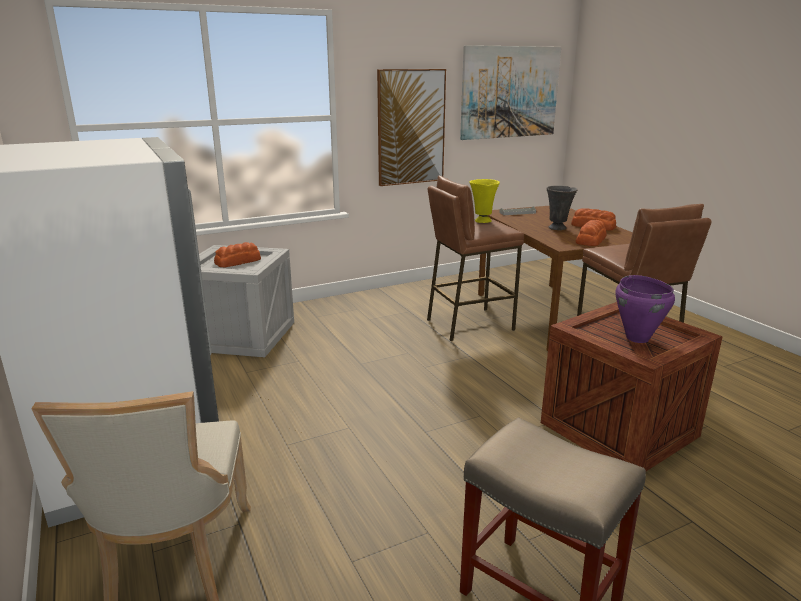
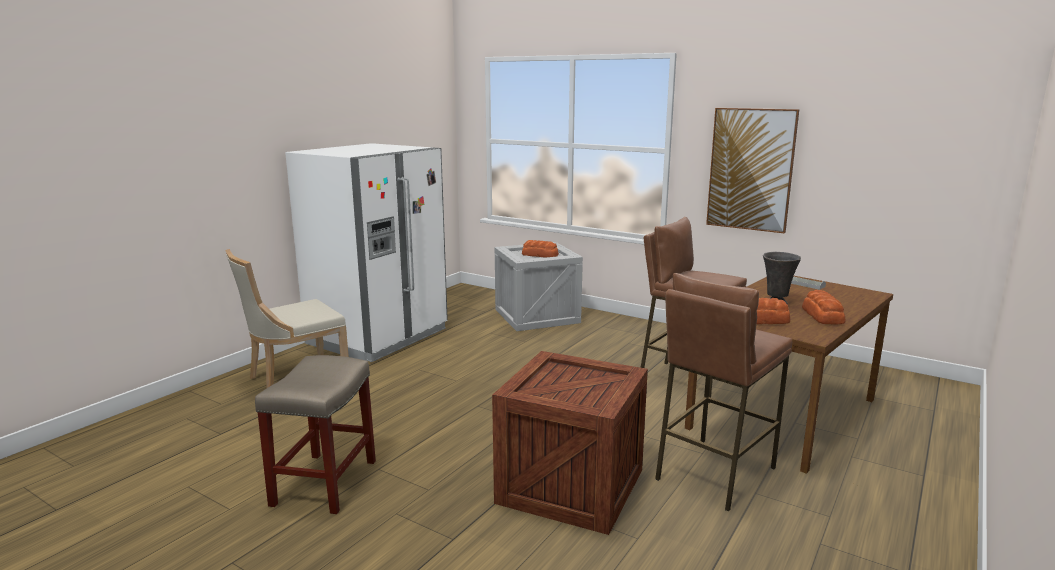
camera: 60 degrees right, 5 degrees down
(482, 221) = (719, 275): yellow vase -> none
(510, 92) = (902, 141): picture -> none
(637, 338) = (564, 386): purple cooking pot -> none

